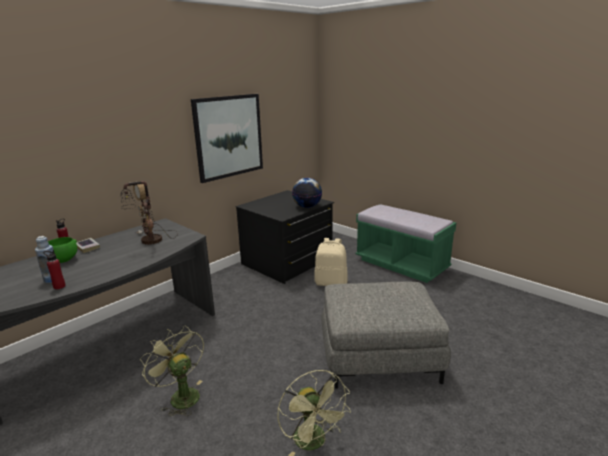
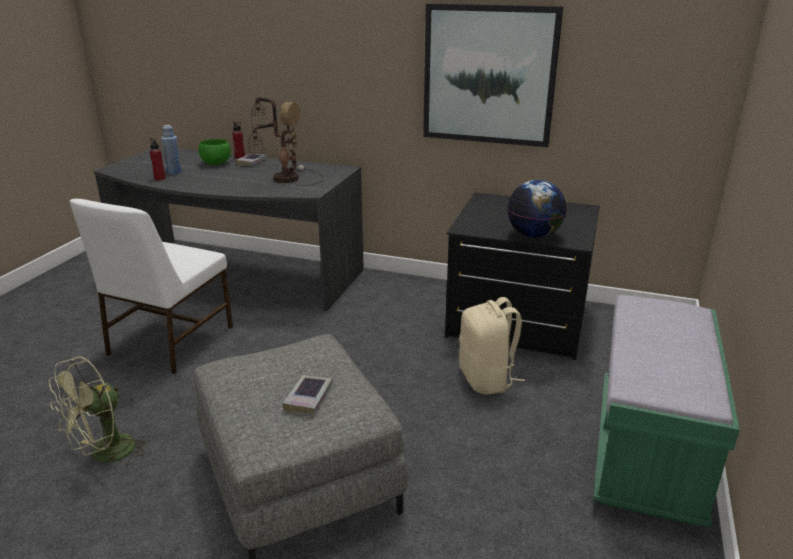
camera: 65 degrees right, 5 degrees up
(180, 395) = (169, 341): green fan -> white chair
(396, 296) = (308, 398): none -> book

